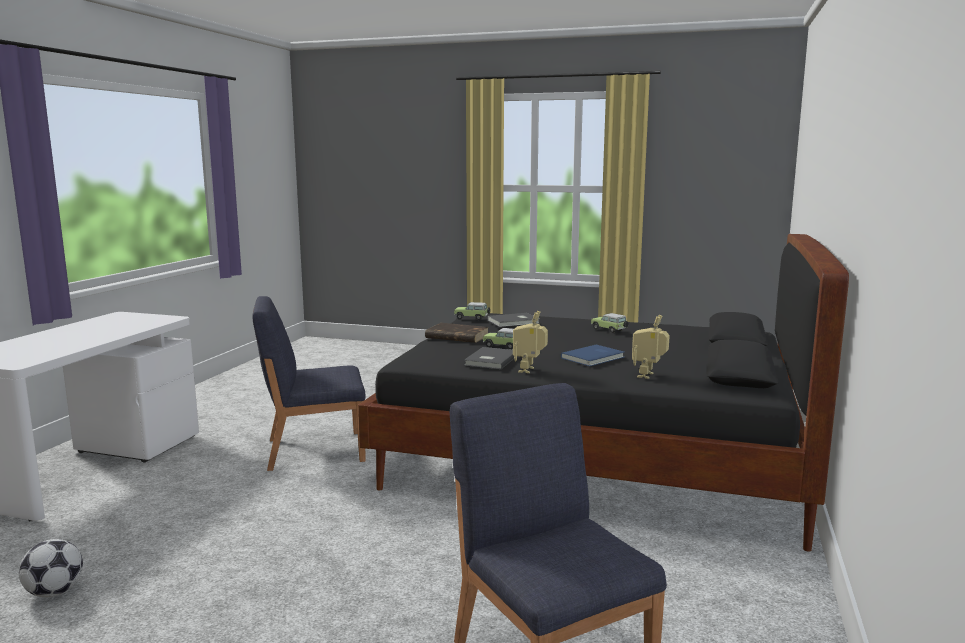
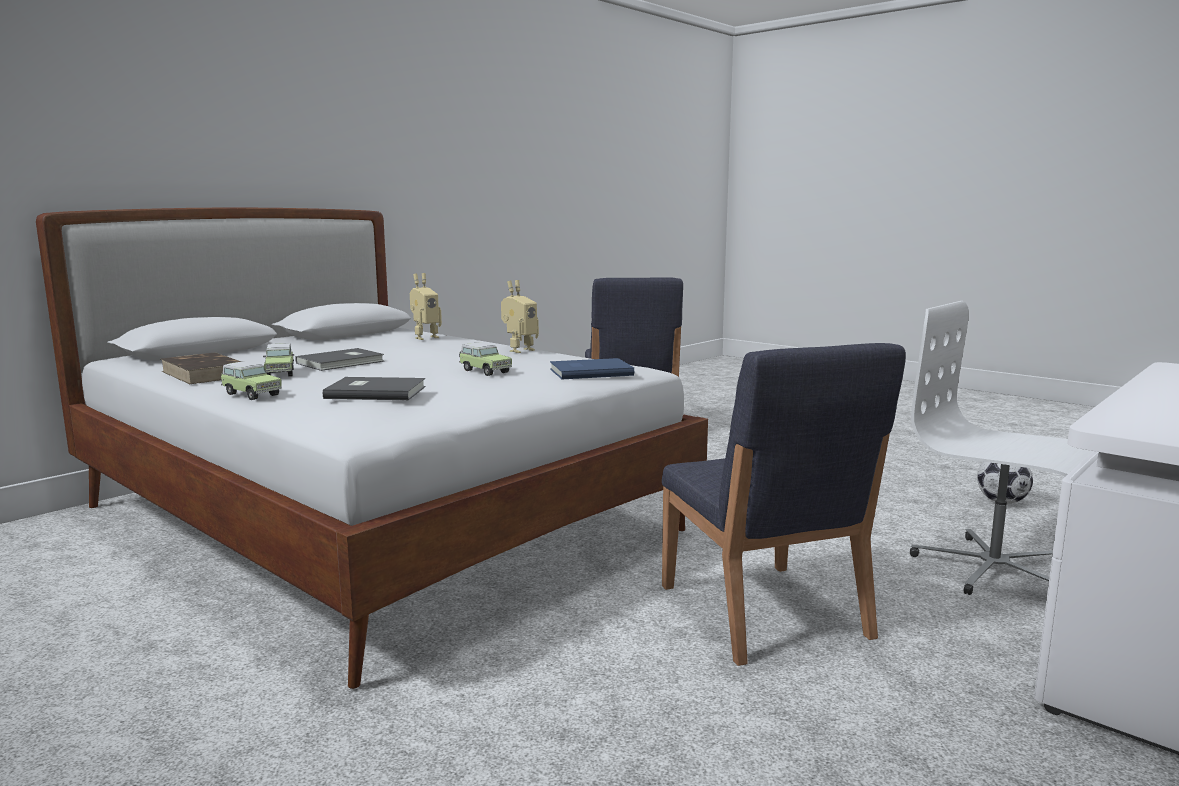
camera: 155 degrees left, 0 degrees up
(150, 502) = (993, 569): none -> white office chair
(314, 450) = (763, 612): blue chair -> blue chair turned 60 degrees clockwise
(456, 336) = (518, 389): brown book -> brown book (206, 373)
(472, 318) = (413, 414): toy car -> toy car (251, 394)
(489, 360) = (542, 358): grey book -> grey book (342, 362)
(594, 357) = (422, 351): blue book -> blue book (589, 372)
(595, 458) = (378, 519): black bed -> white bed

